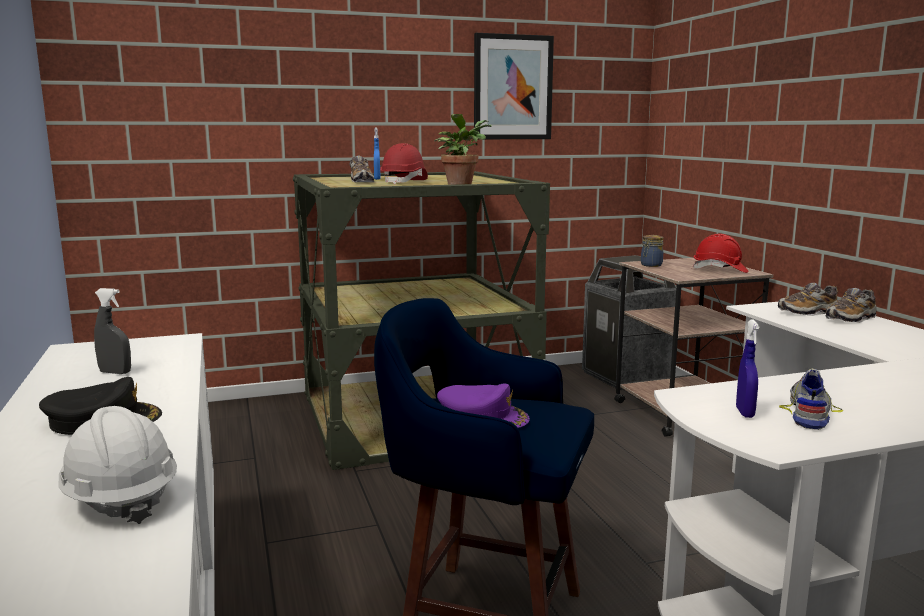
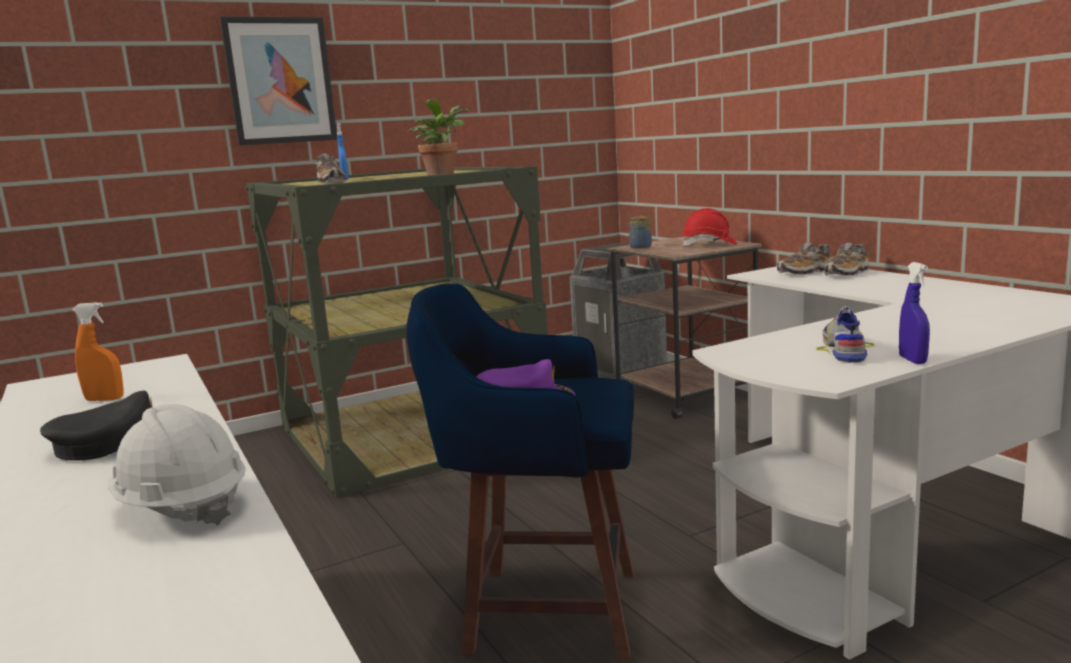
camera: 10 degrees left, 0 degrees up
(115, 372) = (104, 399): grey spray bottle -> orange spray bottle
(405, 182) = (379, 178): red hard hat -> none
(512, 87) = (474, 75): picture -> picture (280, 81)
(745, 412) = (787, 357): blue spray bottle -> blue spray bottle (912, 360)

